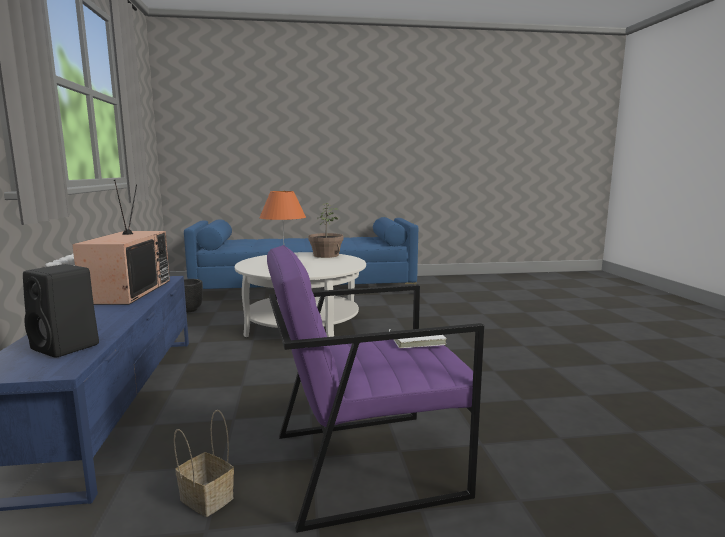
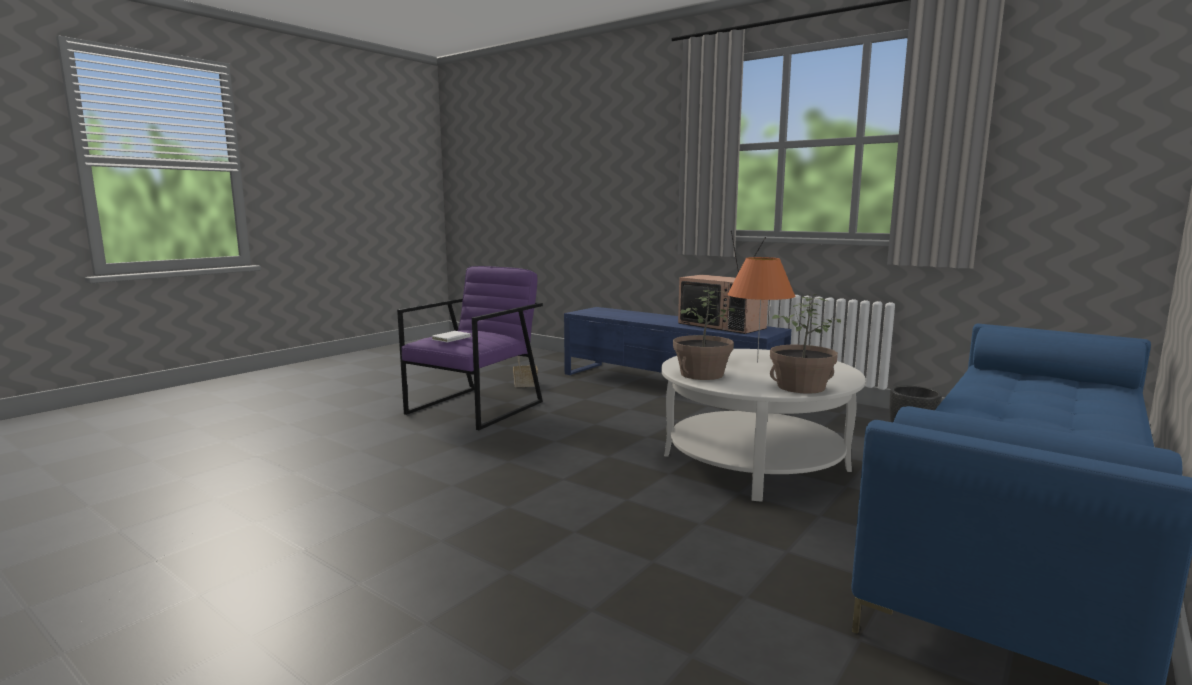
camera: 135 degrees right, 0 degrees up
(67, 347) = (609, 314): black speaker -> none
(339, 266) = (701, 374): none -> potted plant

